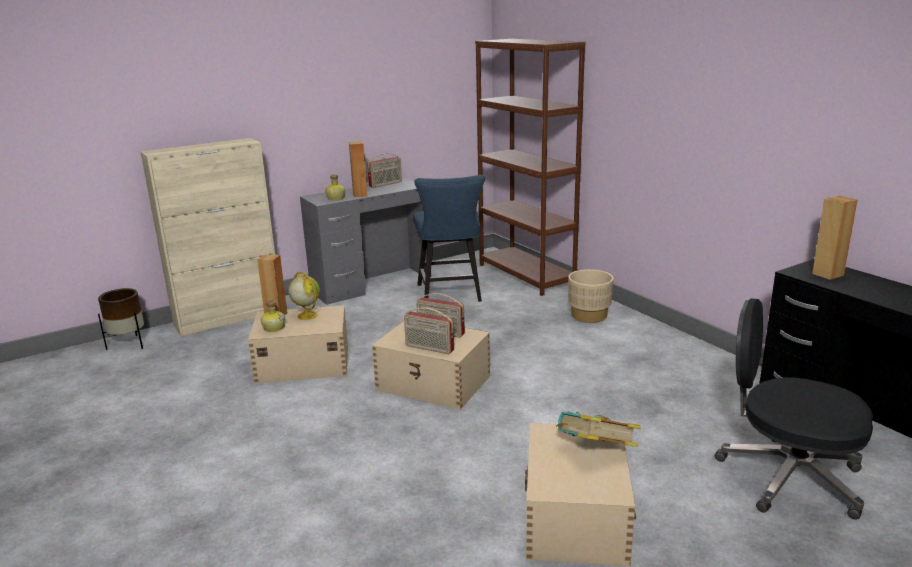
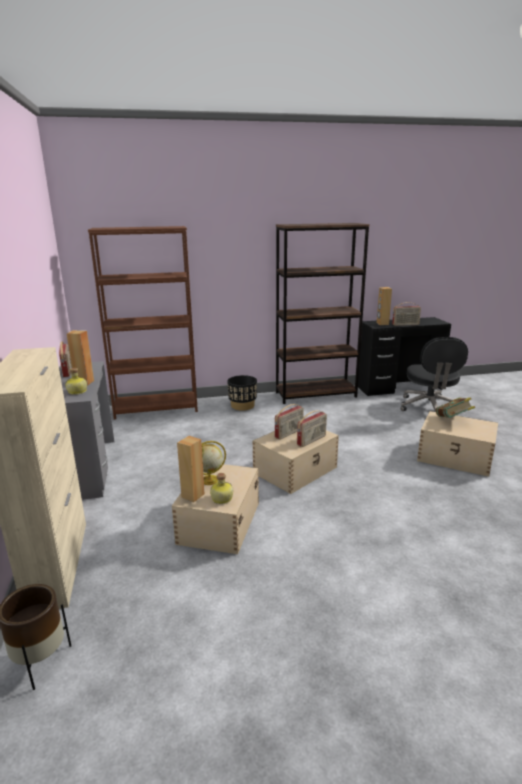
camera: 70 degrees left, 0 degrees up
(450, 295) = (156, 439): blue chair -> none
(589, 315) = (242, 406): beige planter -> black planter
(698, 356) = (316, 394): none -> brown bookcase
(787, 476) = (429, 407): black office chair -> black office chair turned 45 degrees counterclockwise
(859, 292) = (405, 325): none -> radio

